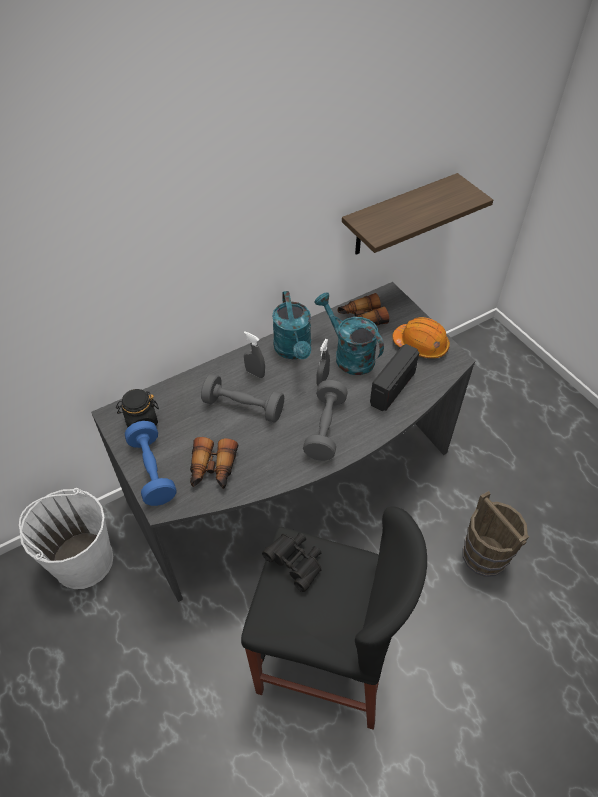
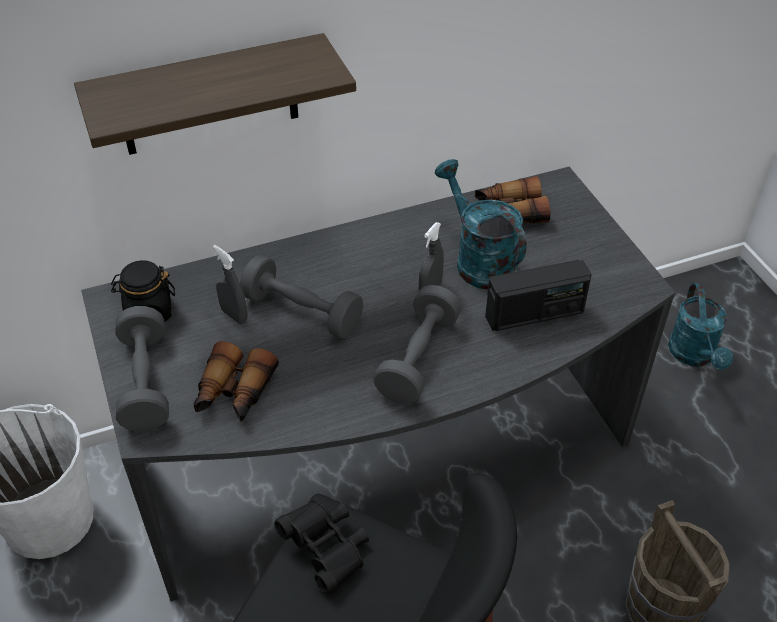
camera: 10 degrees right, 5 degrees down
(152, 471) = (145, 383): blue dumbbell -> grey dumbbell
(255, 373) = (331, 267): grey spray bottle -> grey spray bottle (234, 315)
(294, 351) = (397, 244): turquoise watering can -> turquoise watering can (694, 356)
(392, 388) = (534, 314): radio -> radio turned 150 degrees counterclockwise
(398, 216) = (583, 62): shelf -> shelf (209, 96)
(420, 345) = (593, 259): orange hard hat -> none

